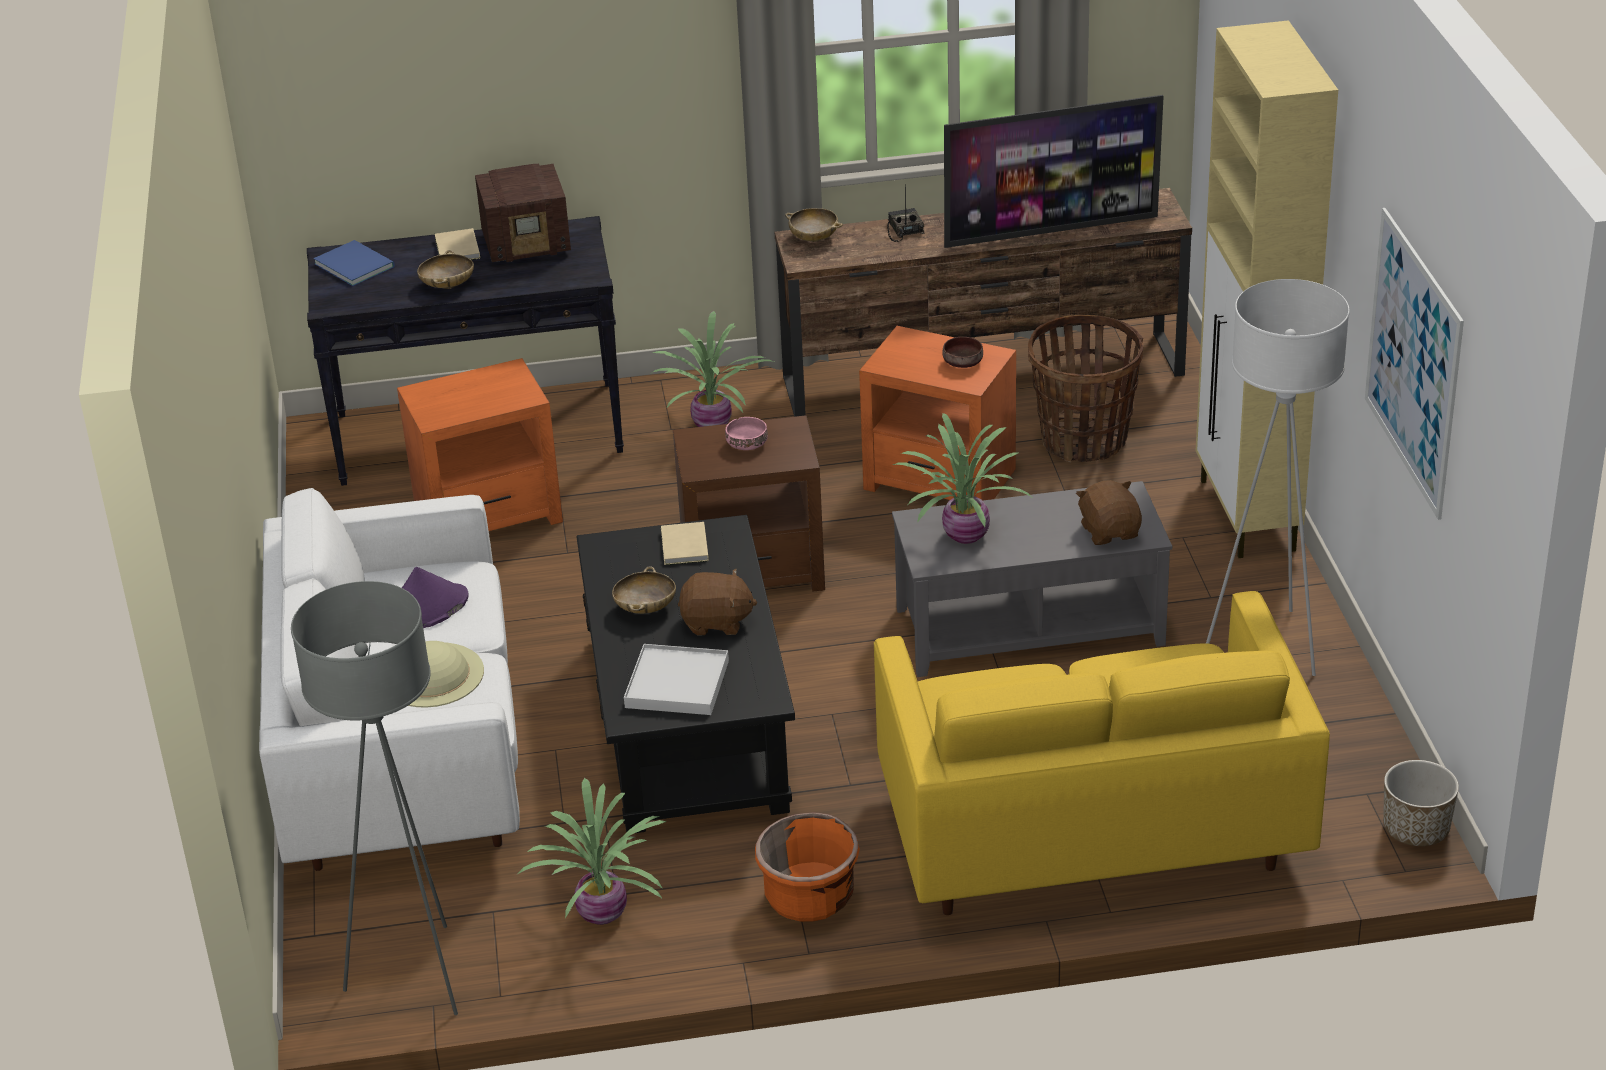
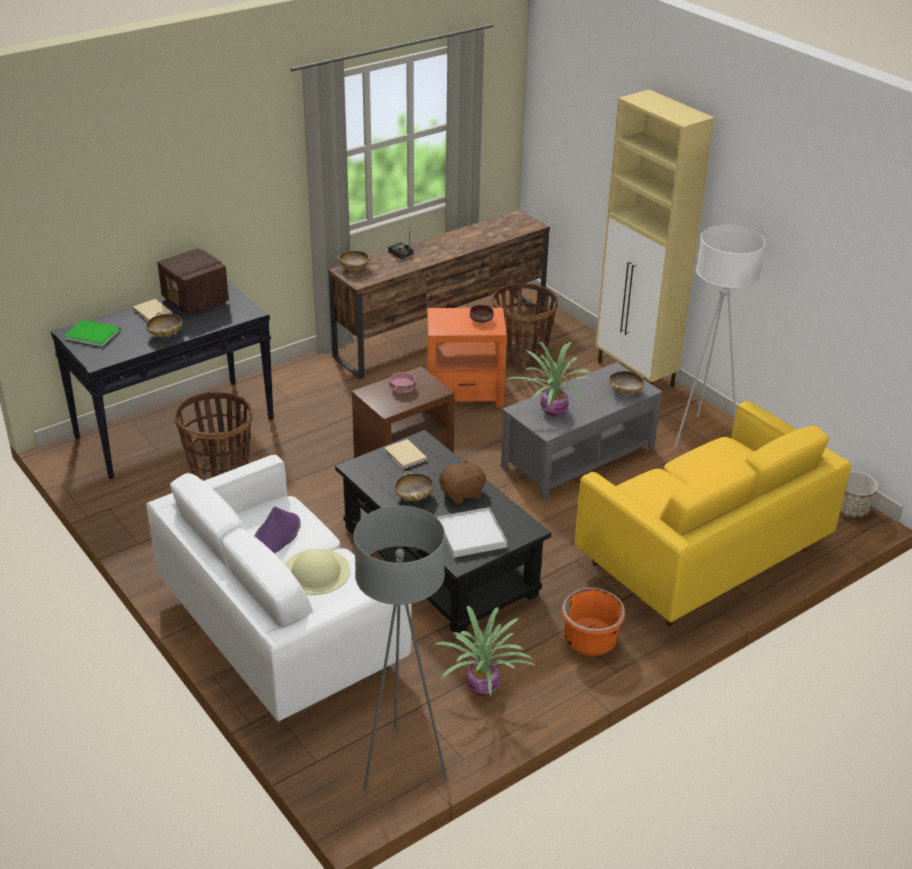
camera: 30 degrees left, 0 degrees up
(354, 264) = (92, 334): blue book -> green book
(489, 514) = (220, 473): orange side table -> basket
(528, 244) = (195, 301): radio -> radio turned 90 degrees clockwise
(714, 424) = (314, 391): potted plant -> none
(1051, 230) = (479, 241): television -> none
(1110, 532) = (625, 391): brown plush toy -> beige bowl
(1413, 361) = (807, 255): picture -> none

